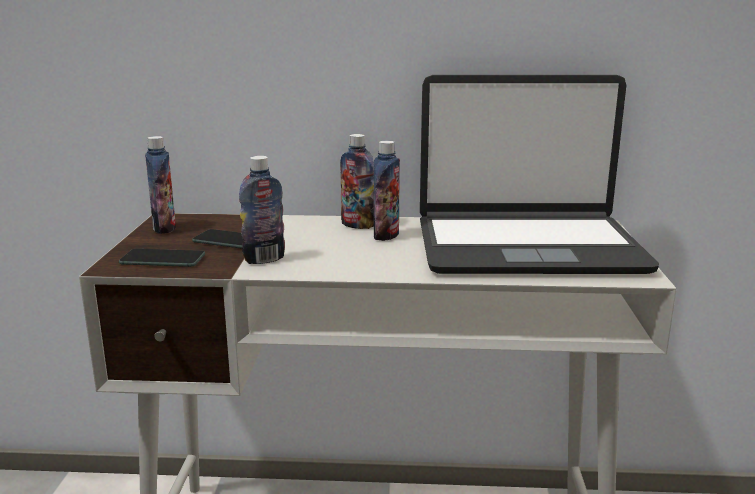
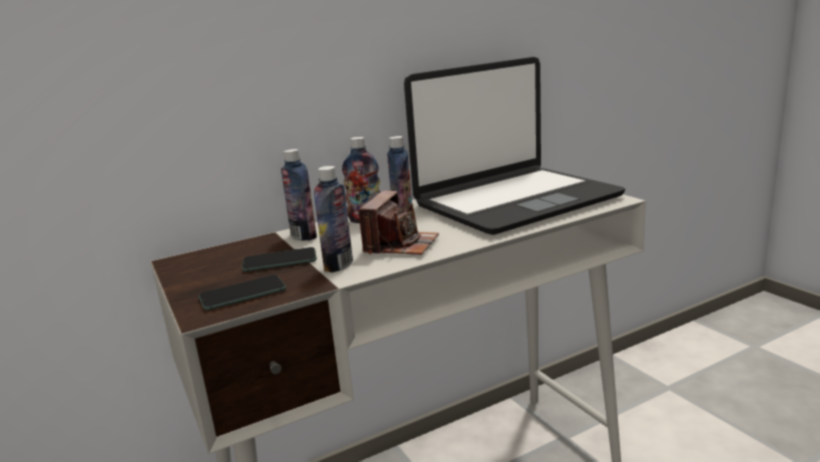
camera: 30 degrees left, 0 degrees up
(164, 228) = (191, 270): bottle -> bottle (303, 236)
(342, 257) = (400, 245): none -> camera

